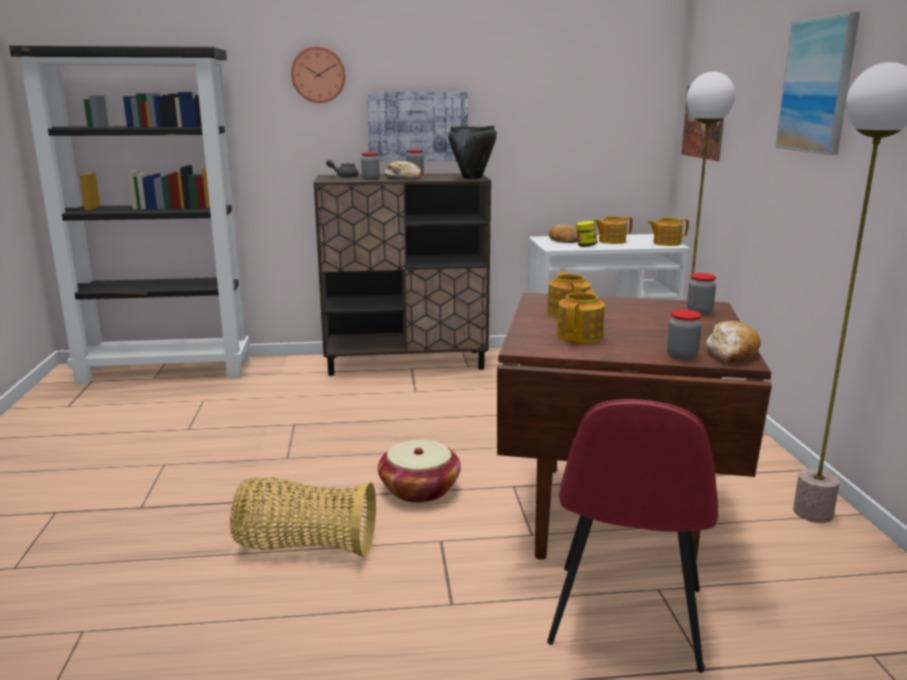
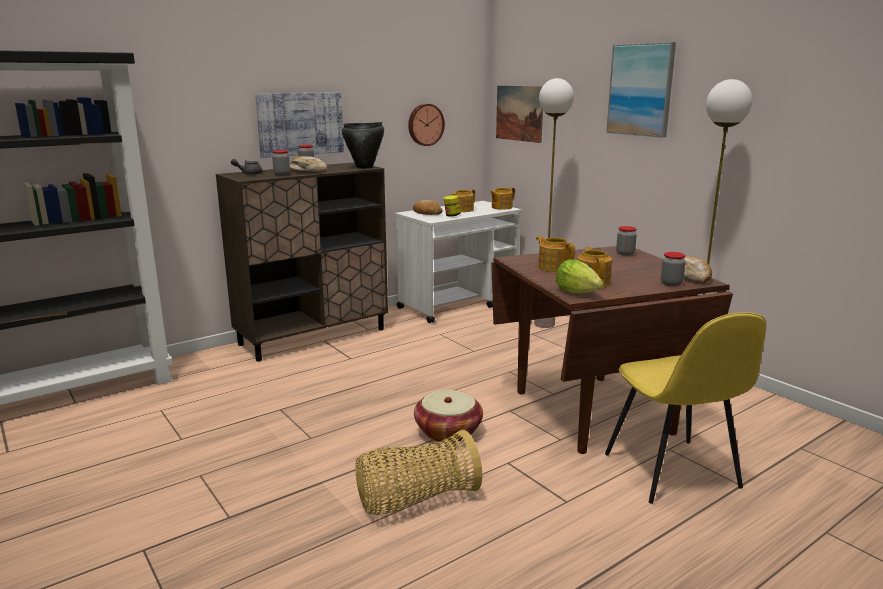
camera: 30 degrees left, 0 degrees up
(318, 75) = (209, 78): wall clock -> wall clock (425, 124)
(533, 344) = (577, 293): none -> lettuce
(626, 619) = (672, 472): red chair -> yellow chair

